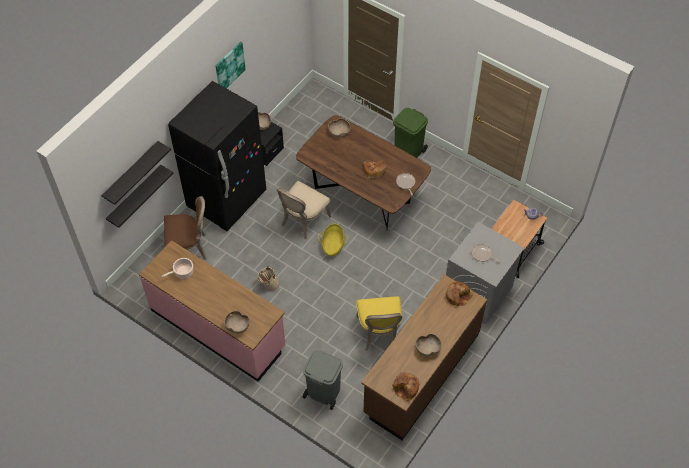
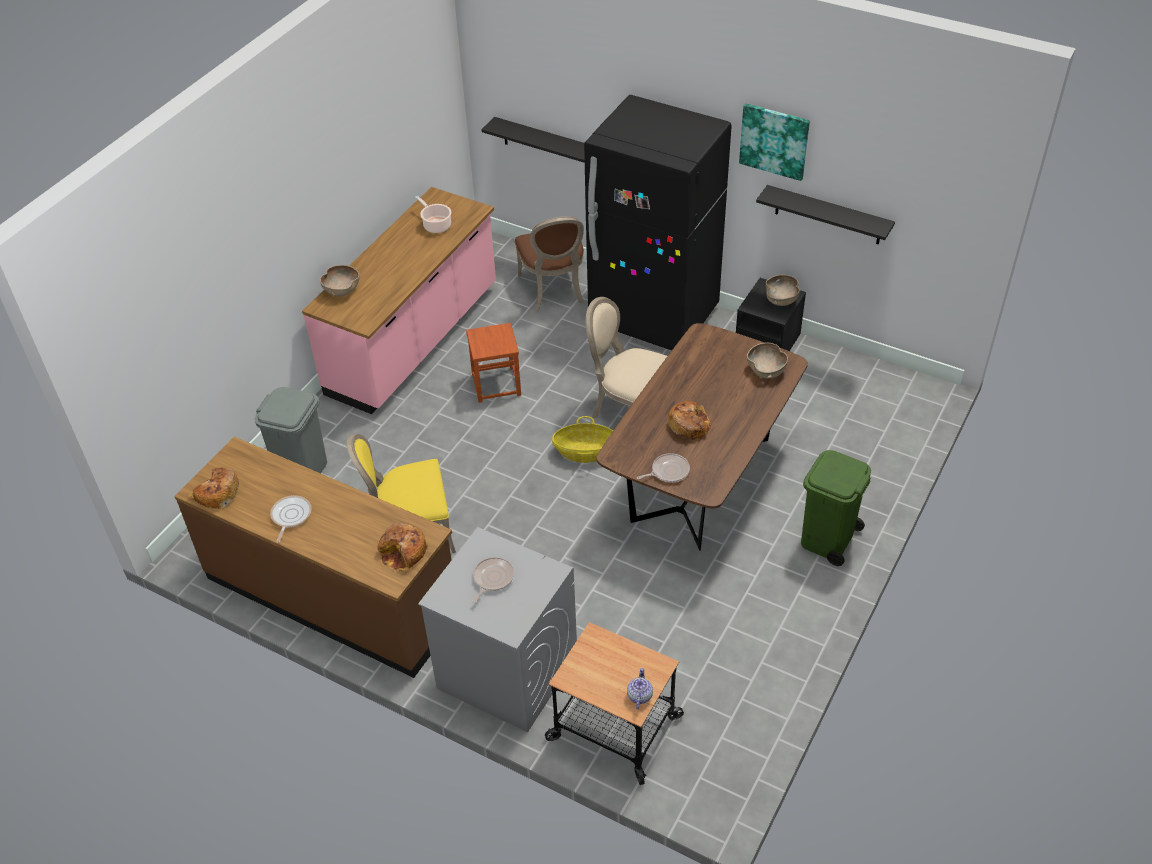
camera: 85 degrees right, 10 degrees down
(131, 173) = (550, 100): black shelf -> black shelf (828, 215)
(268, 285) = (496, 384): beige bucket -> brown stool
(427, 349) = (290, 516): brown bowl -> frying pan

